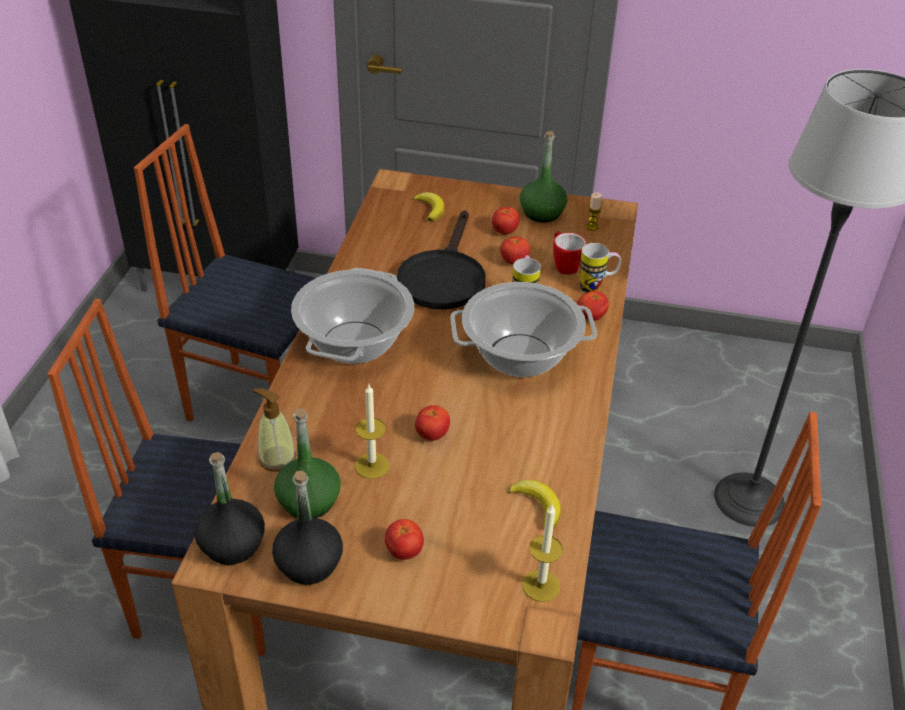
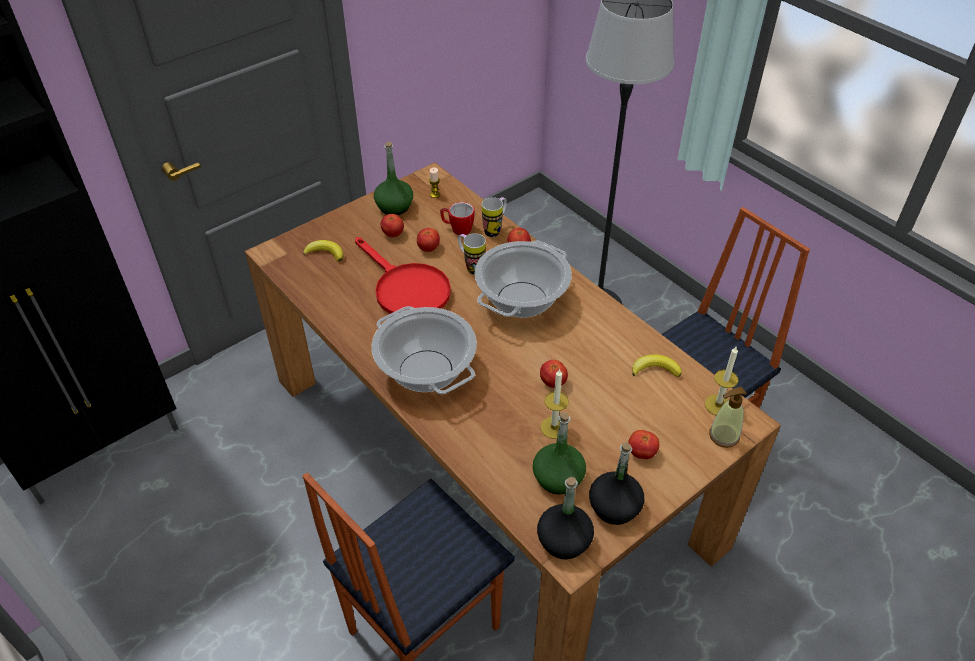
camera: 50 degrees left, 5 degrees up
(258, 401) = (261, 495): chair -> none
(277, 458) = (502, 474): soap dispenser -> soap dispenser (723, 436)
(443, 276) = (406, 289): black frying pan -> red frying pan

